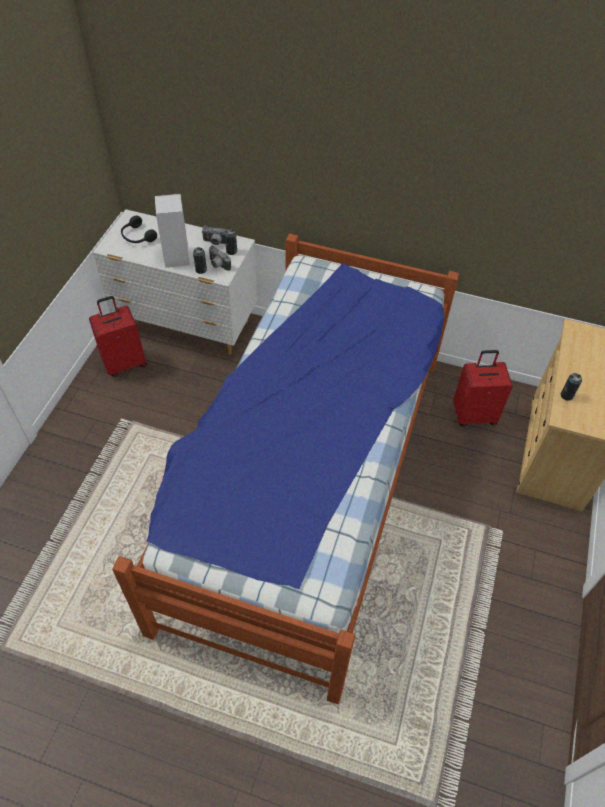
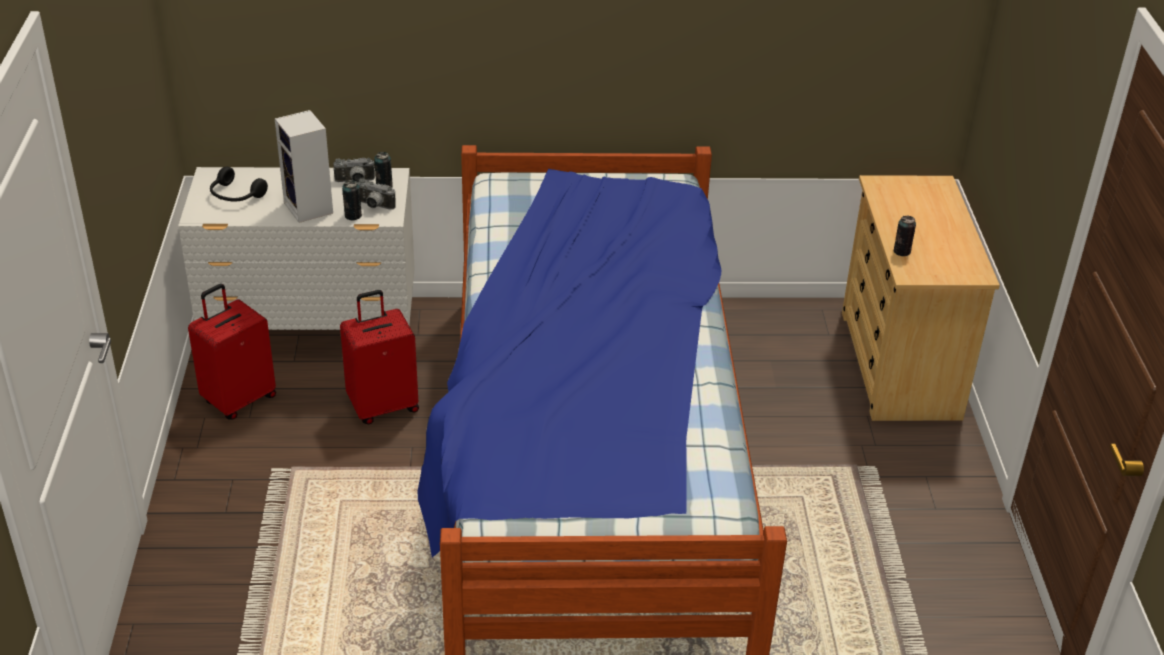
camera: 20 degrees left, 15 degrees down
(474, 414) = (775, 347): red suitcase -> red suitcase (383, 406)

